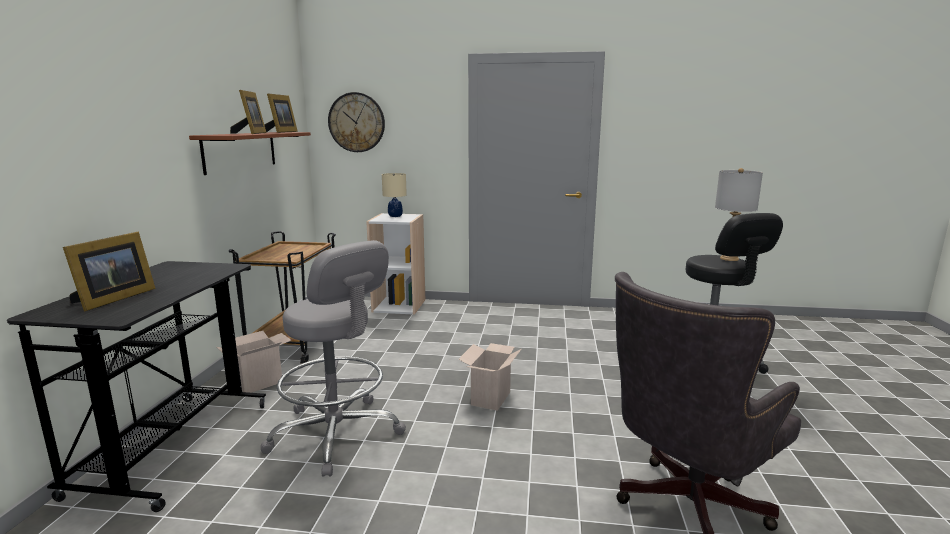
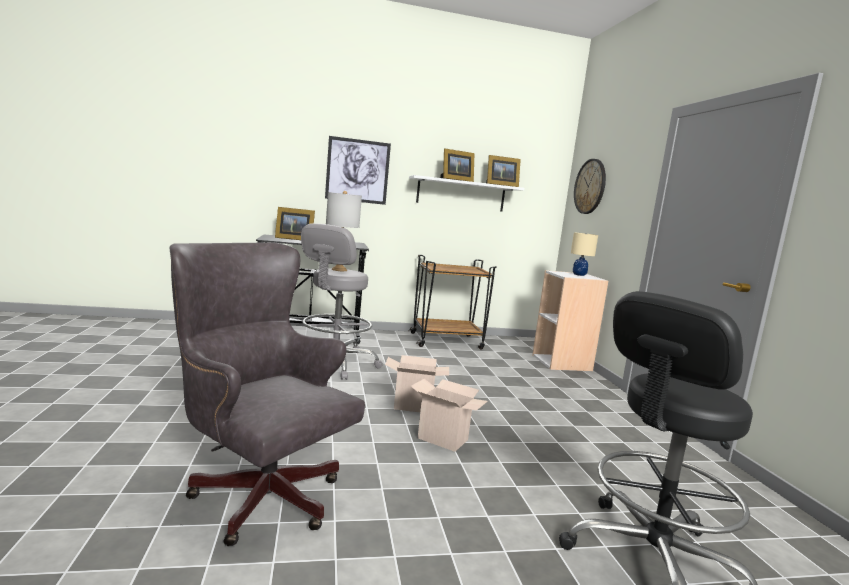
camera: 70 degrees right, 5 degrees down
(126, 140) = (357, 171): none -> picture
(240, 151) = (461, 194): brown shelf -> white shelf
(260, 382) = (386, 340): cardboard box -> cardboard box (444, 439)
(729, 258) = (722, 399): grey table lamp -> grey table lamp (339, 270)

